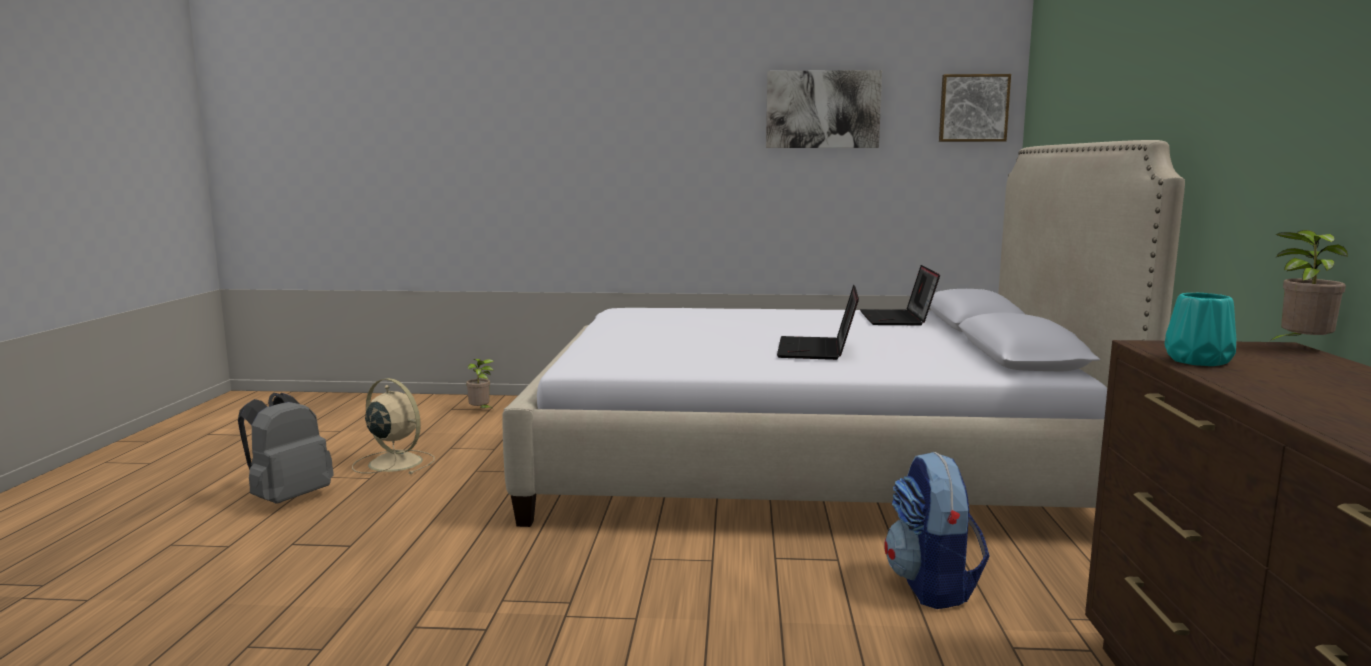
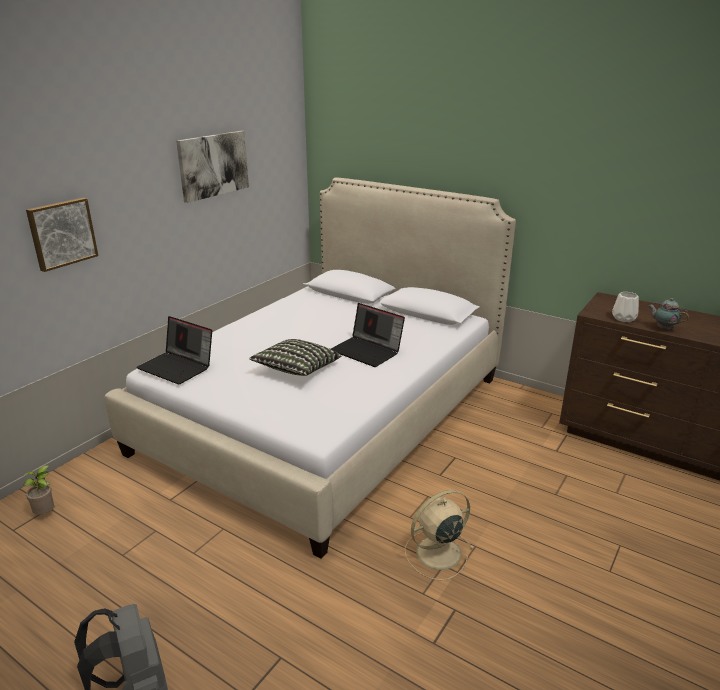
camera: 60 degrees left, 15 degrees up
(393, 462) = (118, 598): beige fan -> beige fan (436, 553)
(708, 339) = (296, 370): none -> pillow
(898, 319) = (318, 305): laptop -> laptop (178, 367)
(932, 586) = (498, 445): backpack -> none
(973, 108) = (286, 149): picture -> picture (61, 233)
(1198, 360) = (623, 318): turquoise vase -> white vase
(1242, 385) = (663, 328): none -> teapot
(1300, 347) = (608, 295): potted plant -> none

